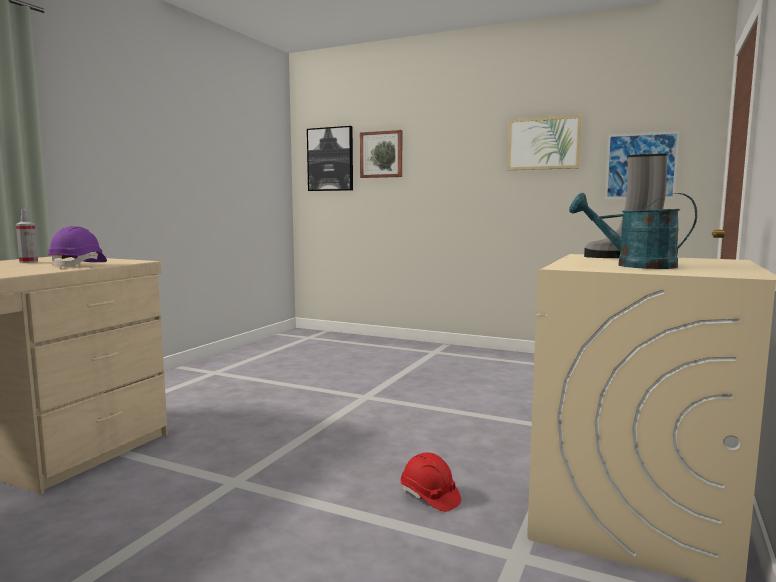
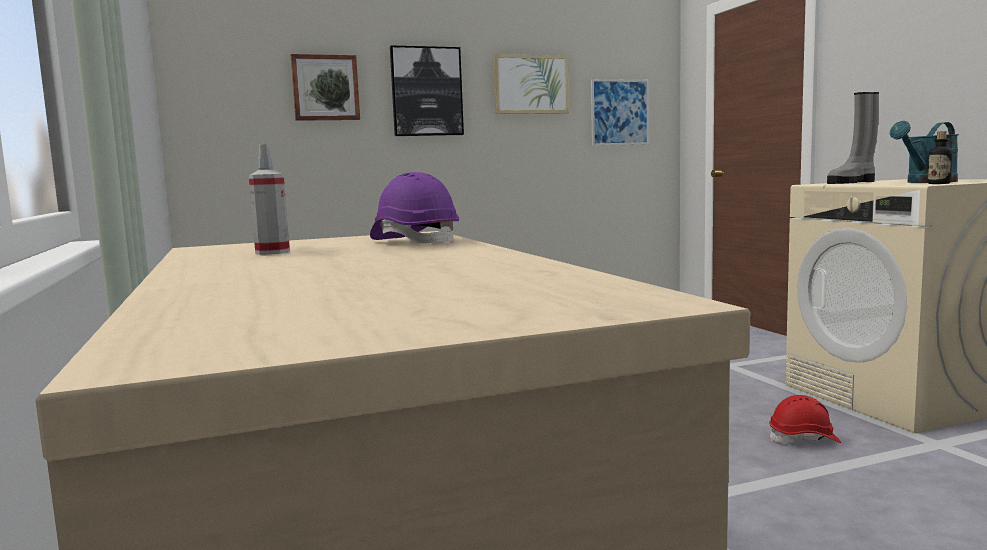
camera: 45 degrees left, 0 degrees up
(330, 159) = (237, 91): picture -> picture (426, 91)
(593, 268) = (938, 183): none -> bottle

